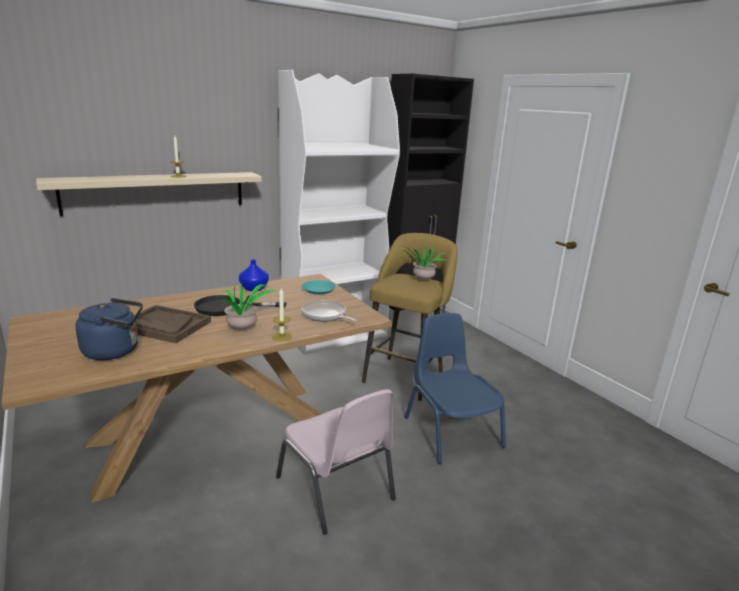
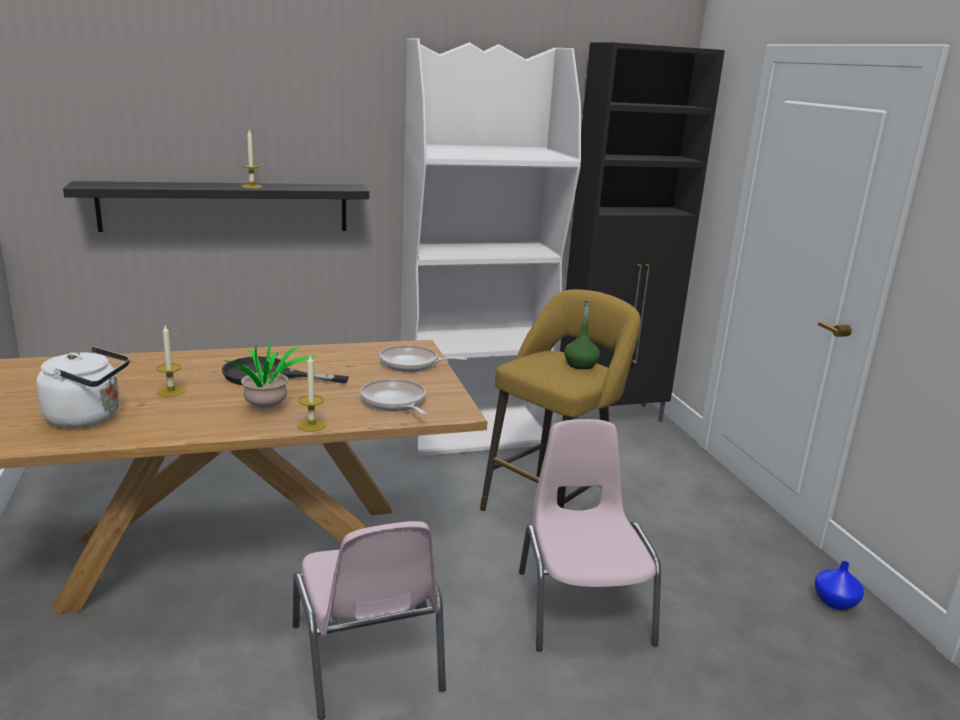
camera: 15 degrees right, 0 degrees up
(115, 351) = (88, 417): blue kettle -> white kettle
(156, 192) = (225, 207): beige shelf -> black shelf
(165, 326) = (171, 391): brown tray -> candle
(254, 288) = (323, 352): blue vase -> blue vase (836, 602)
(319, 290) = (412, 363): turquoise plate -> frying pan
(422, 280) = (580, 364): potted plant -> green bottle
(451, 431) = (582, 605): blue chair -> pink chair

